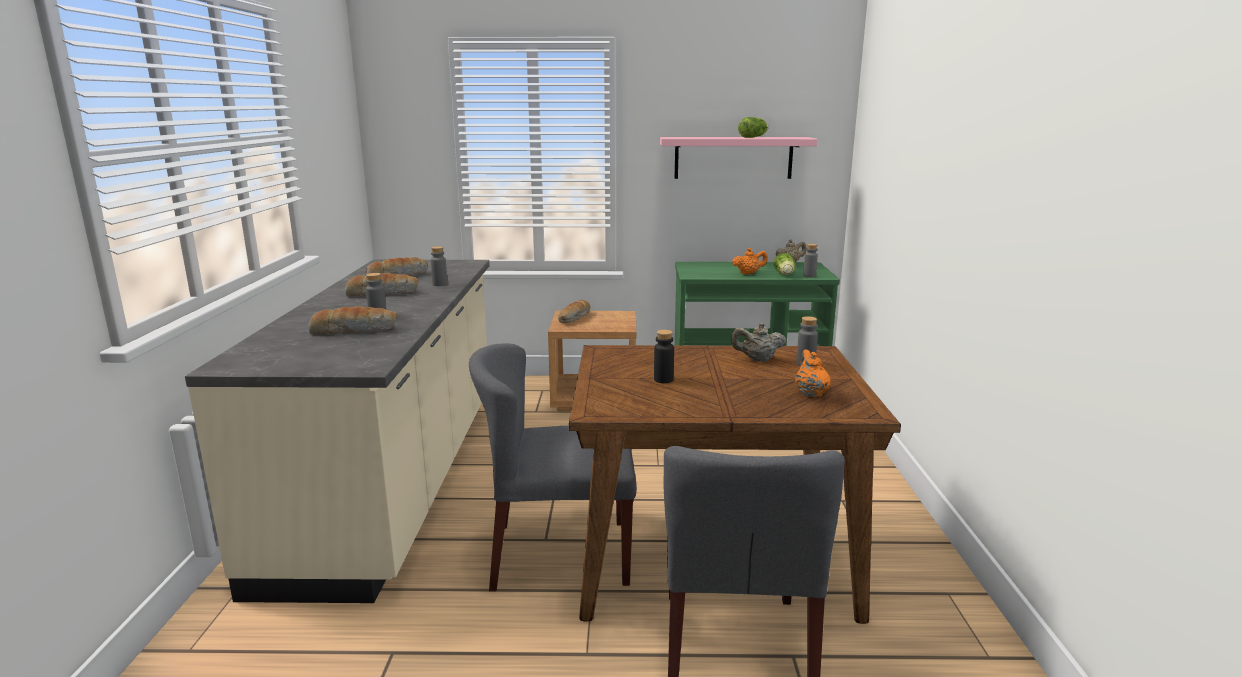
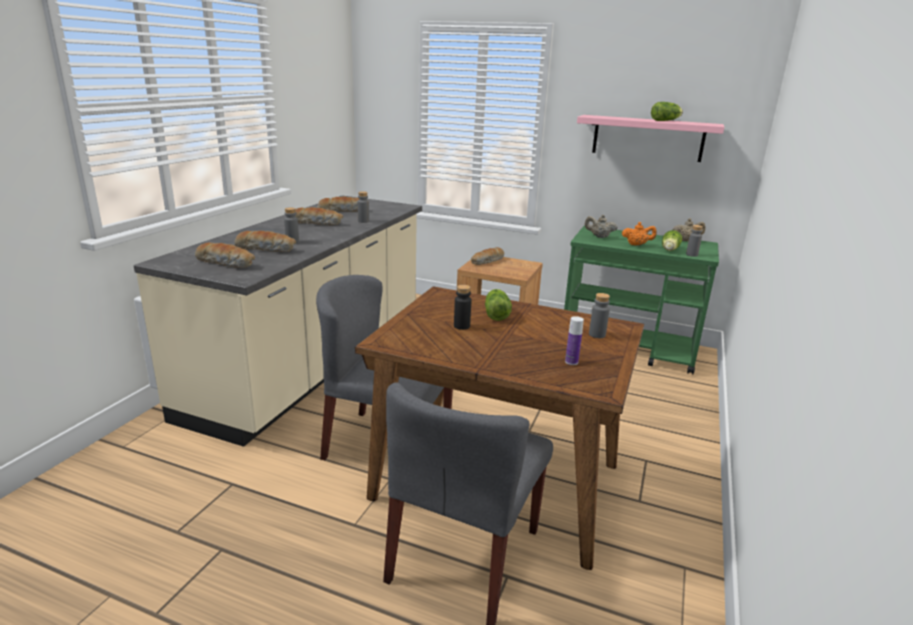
camera: 20 degrees right, 5 degrees up
(321, 354) = (226, 263): none -> bread
(685, 361) = (496, 314): none -> lettuce
(757, 360) = (558, 323): beige teapot -> beige teapot (599, 237)
(810, 393) = (571, 362): orange teapot -> bottle

